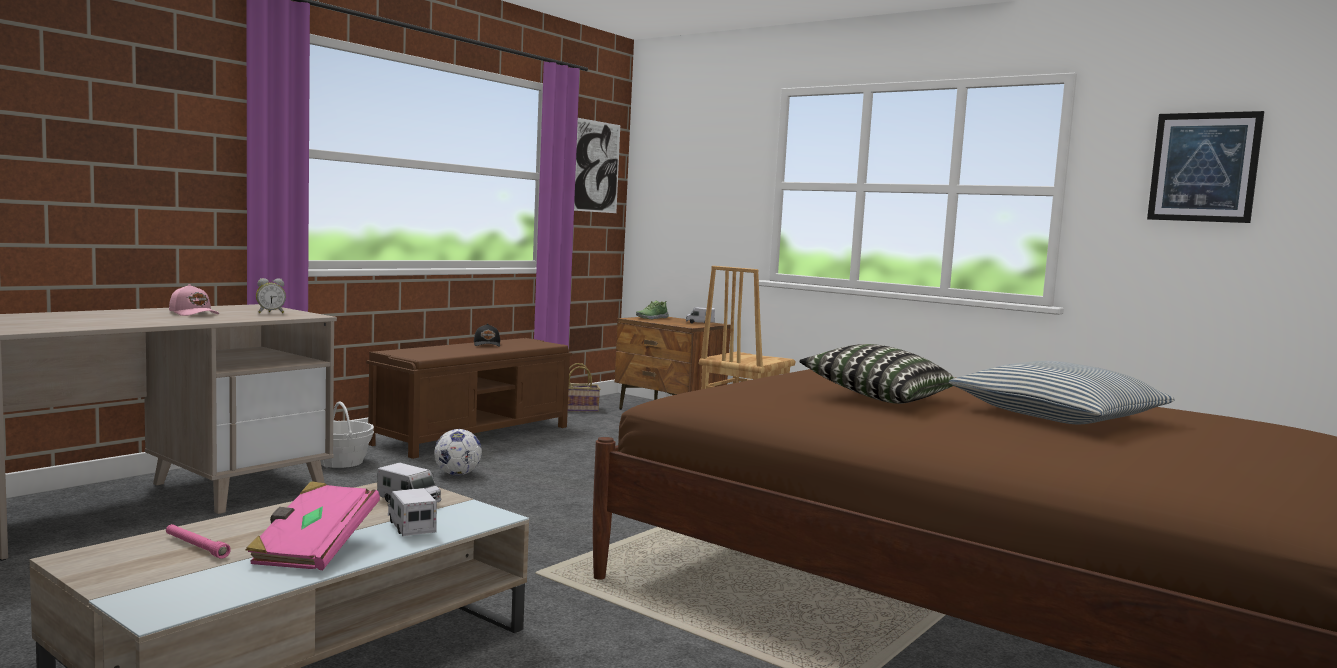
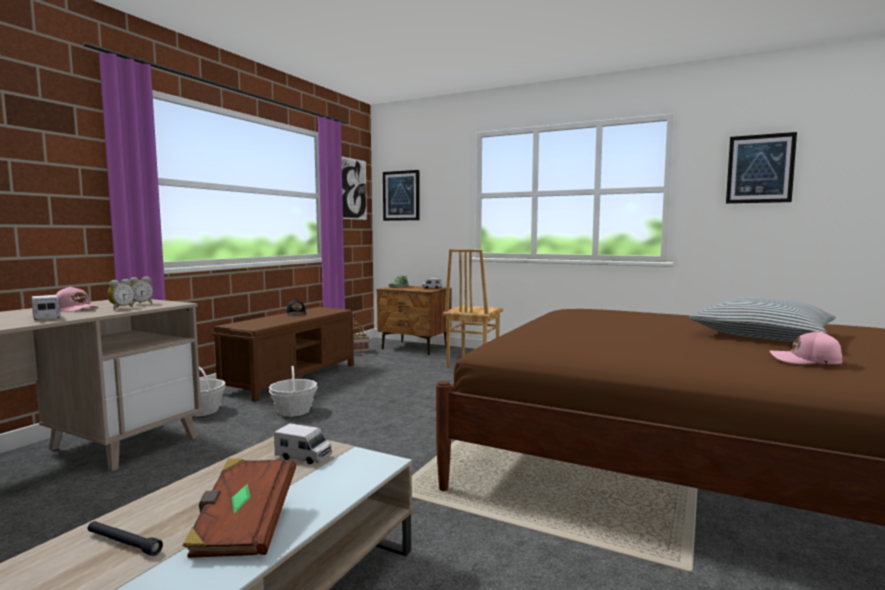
camera: 10 degrees left, 0 degrees up
(196, 547) = (123, 543): pink flashlight -> black flashlight
(244, 315) = (121, 308): none -> alarm clock
(313, 549) = (243, 527): pink book -> brown book
(411, 527) = (320, 485): toy truck -> toy truck (46, 317)
(457, 474) = (294, 411): football -> basket
(669, 179) = (401, 195): none -> picture
(877, 397) = (634, 332): pillow -> none
(1049, 446) = (806, 361): none -> pink cap

